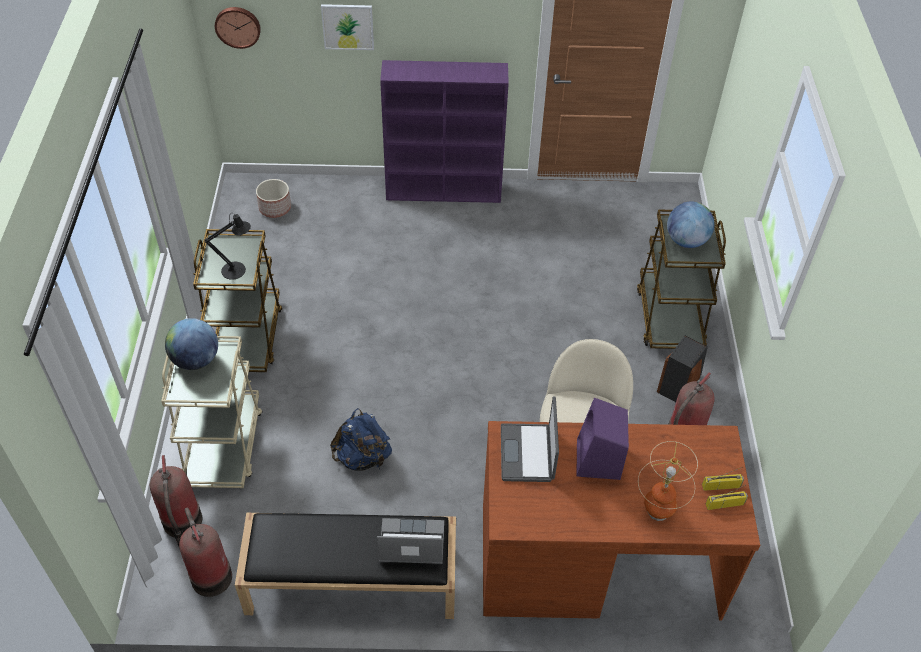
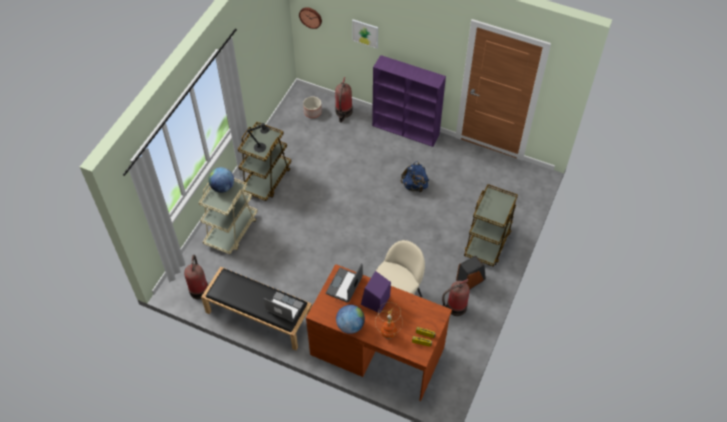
camera: 25 degrees right, 5 degrees up
(182, 524) = (197, 261): fire extinguisher -> fire extinguisher (343, 112)
(363, 457) = (292, 259): blue backpack -> blue backpack (414, 186)
(686, 241) = (493, 206): globe -> globe (350, 325)

